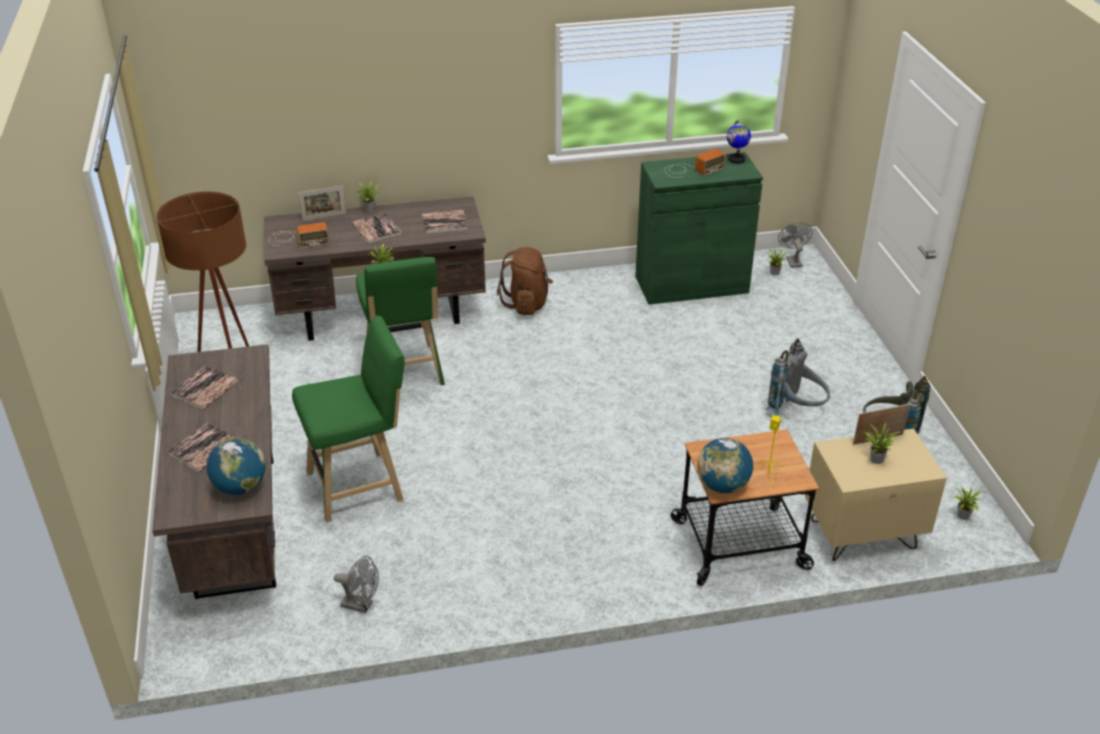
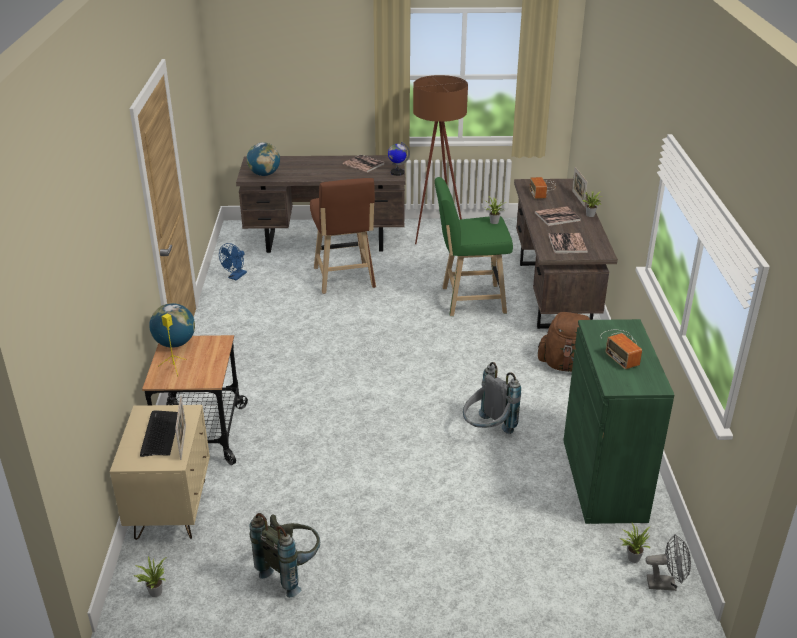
camera: 100 degrees right, 5 degrees down
(204, 448) = (305, 165): book -> none
(360, 485) = (345, 279): green stool -> brown stool
(361, 605) = (235, 277): grey fan -> blue fan
(736, 159) = (650, 383): globe -> globe (397, 173)
(797, 410) = (358, 511): grey backpack -> grey backpack (487, 431)
(875, 458) = (160, 434): potted plant -> keyboard

